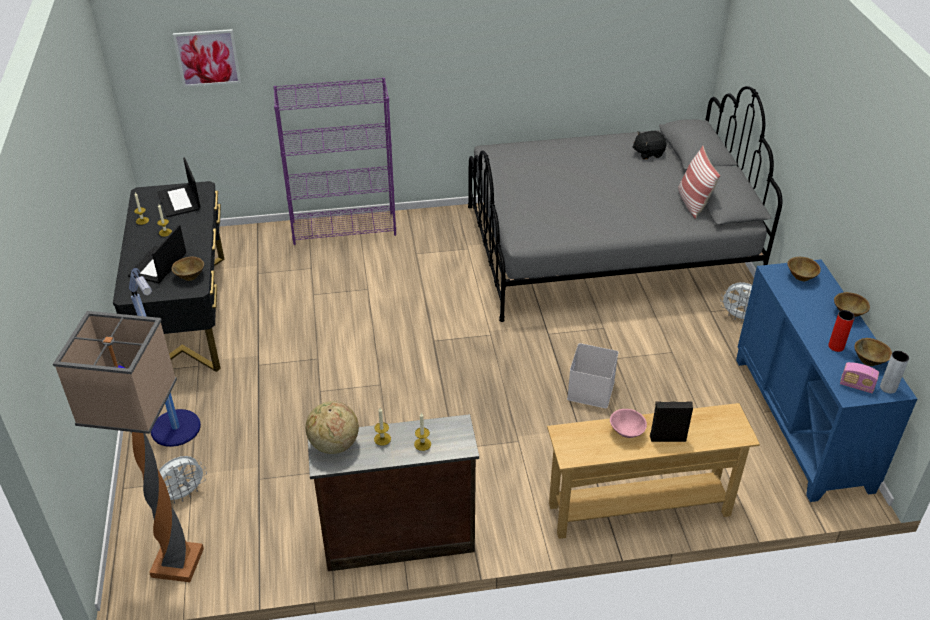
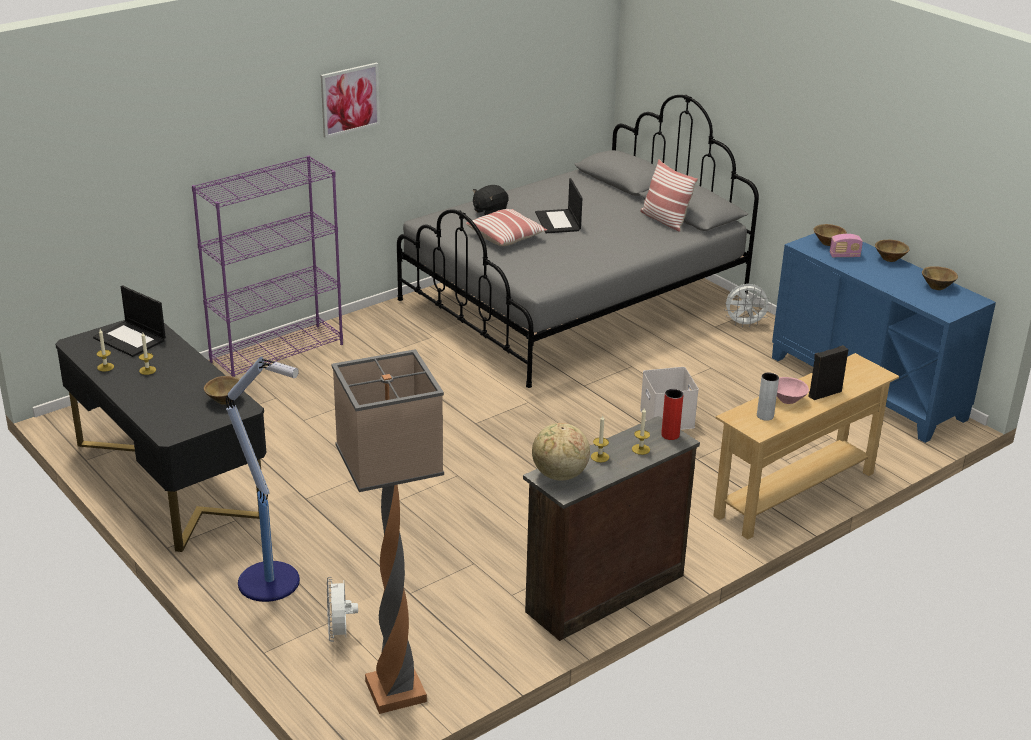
camera: 30 degrees left, 10 degrees down
(158, 265) = (175, 400): laptop -> laptop (558, 222)
(183, 494) = (340, 634): white fan -> white fan turned 150 degrees clockwise
(207, 58) = (116, 163): picture -> picture (350, 99)
(541, 183) = (506, 237): none -> pillow
(648, 153) = (584, 190): black plush toy -> black plush toy (489, 211)
(836, 346) = (903, 284): red vase -> red vase (670, 435)
(856, 386) = (945, 306): radio -> radio (844, 255)
(888, 388) = (968, 300): grey vase -> grey vase (765, 416)

